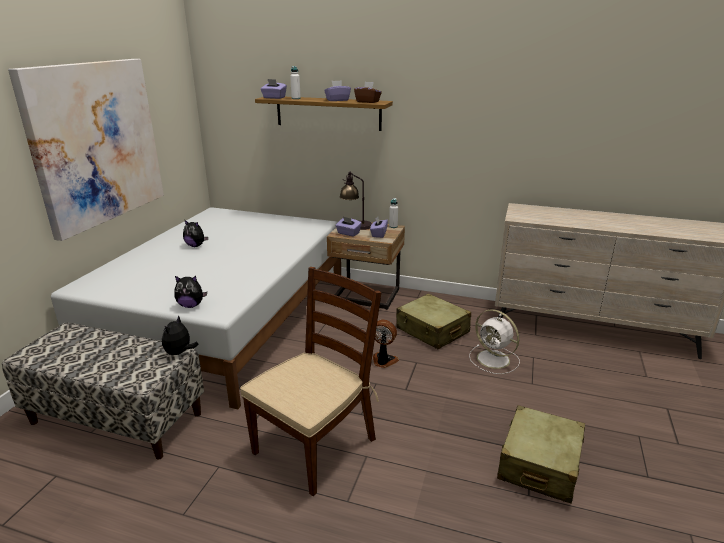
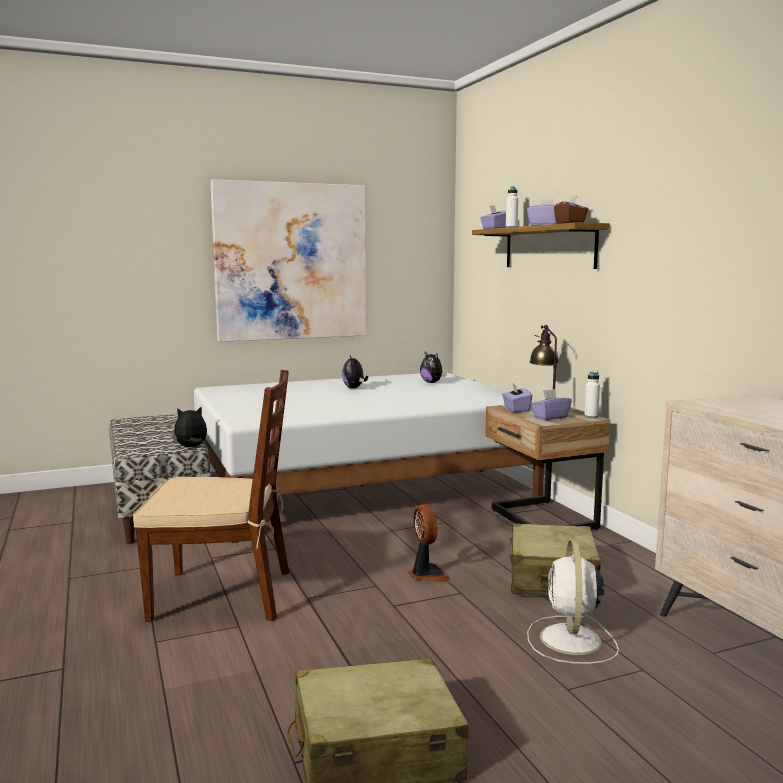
camera: 50 degrees right, 15 degrees down
(191, 305) = (242, 413): plush toy -> plush toy (432, 382)

